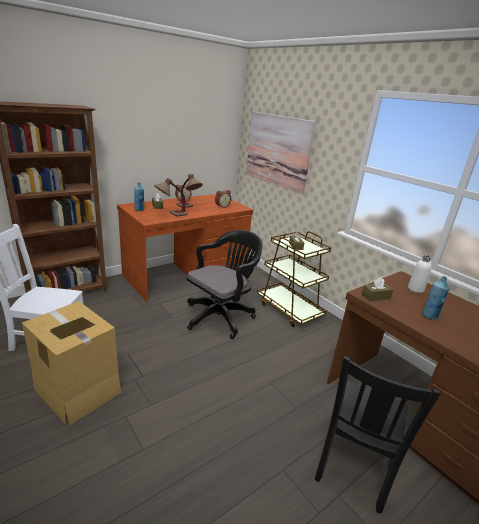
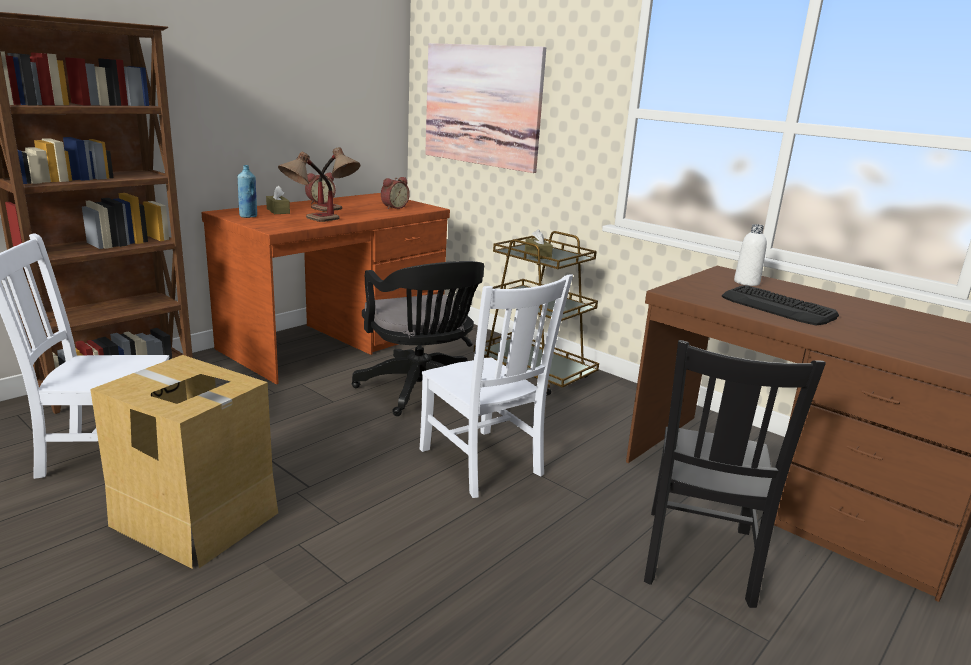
camera: 10 degrees left, 5 degrees down
(221, 316) = (421, 392): black office chair -> black office chair turned 120 degrees clockwise
(242, 373) = (482, 464): none -> white chair
(375, 296) = (692, 293): brown tissue box -> none
(429, 316) = (777, 307): blue bottle -> keyboard

